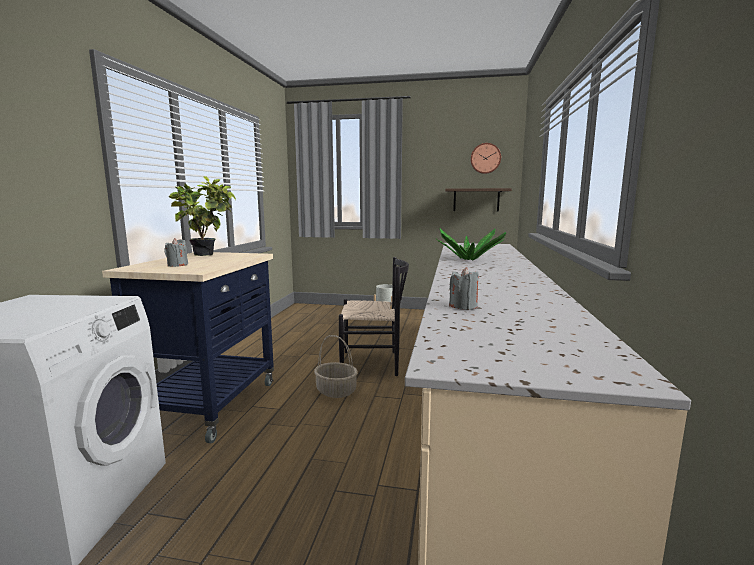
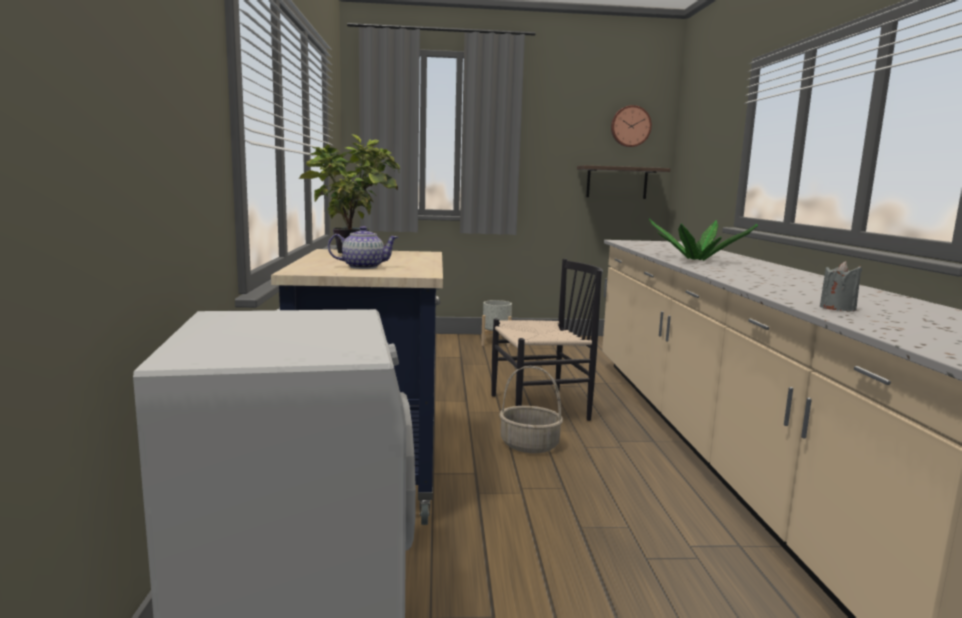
camera: 15 degrees left, 0 degrees up
(177, 265) = (363, 267): grey candle -> teapot

